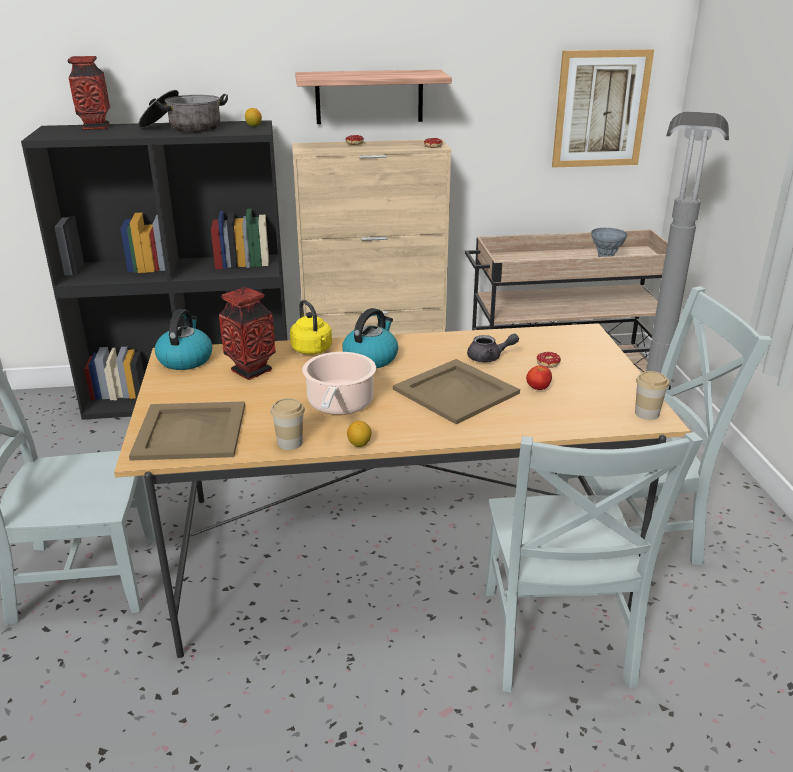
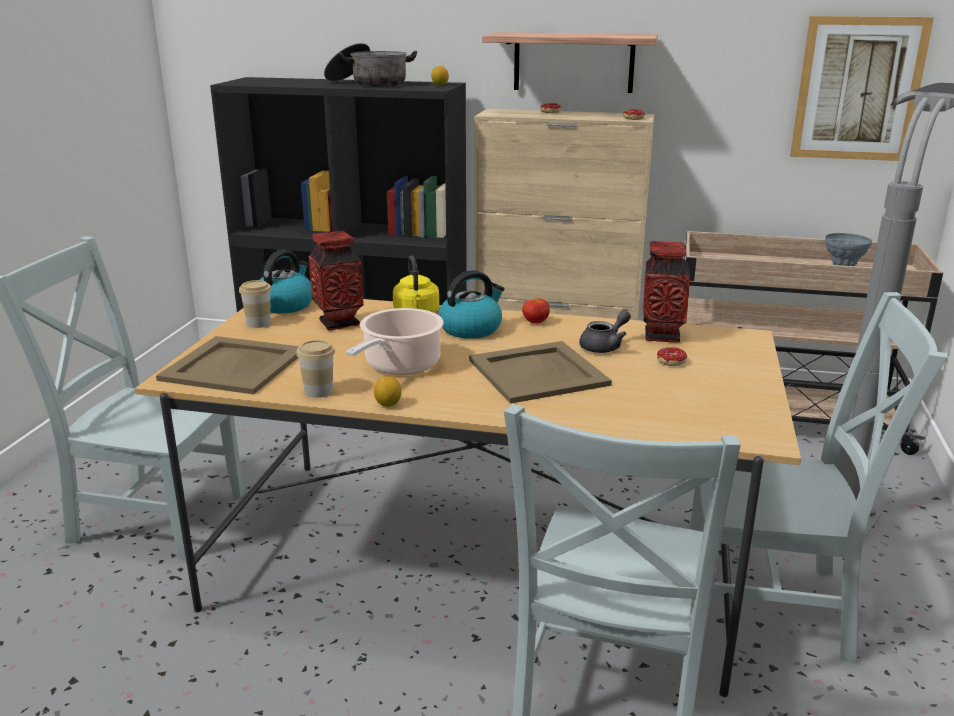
camera: 20 degrees right, 5 degrees down
(96, 127) = (290, 79): vase -> vase (661, 335)
(489, 358) = (605, 346): grey teapot -> grey teapot turned 60 degrees counterclockwise
(538, 388) = (637, 384): tomato -> tomato (535, 322)
(647, 413) = (756, 430): cup -> cup (258, 323)

